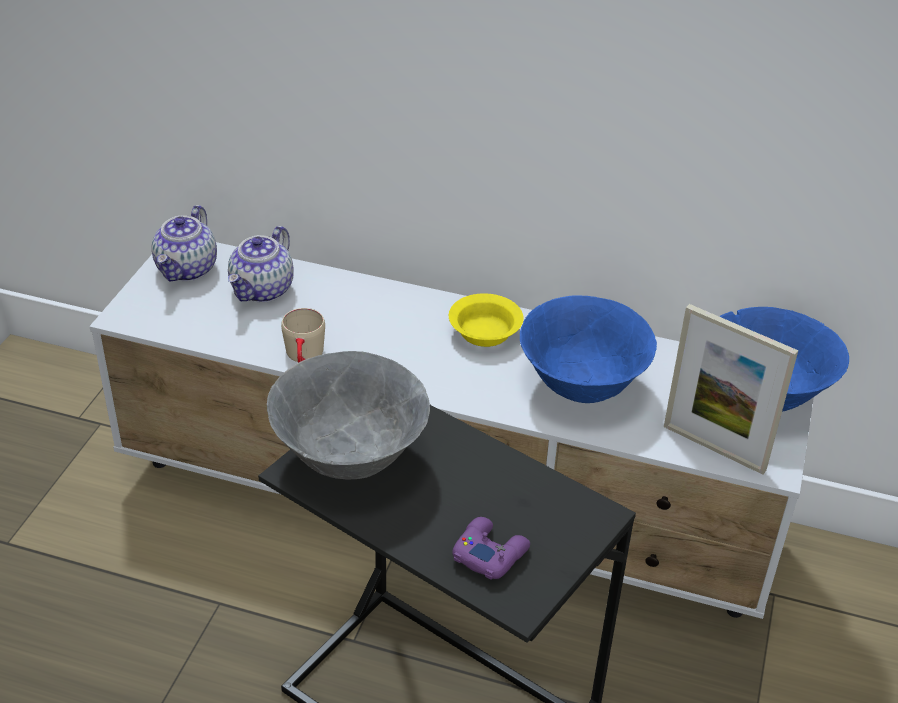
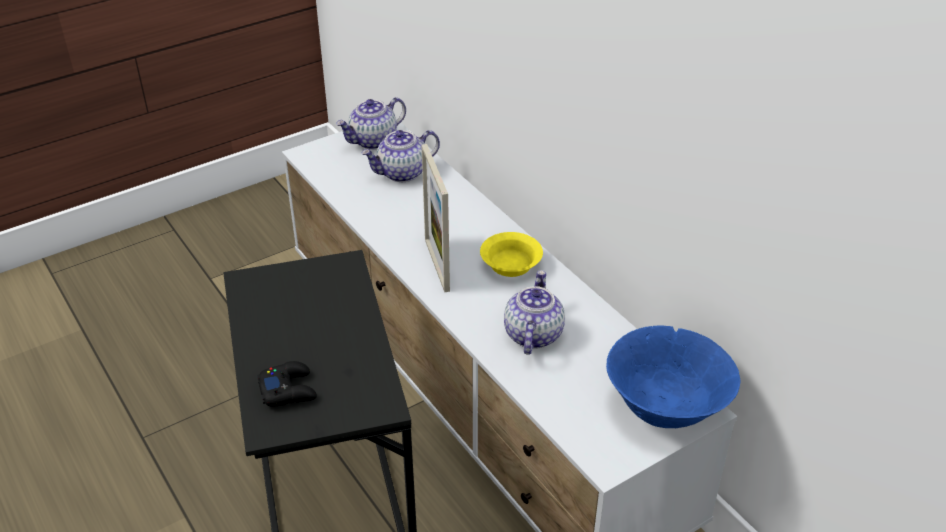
camera: 40 degrees right, 0 degrees up
(304, 357) = (377, 226): beige mug -> none
(350, 460) = (281, 290): grey bowl -> none
(490, 553) = (288, 390): purple game controller -> black game controller
(581, 388) = (532, 334): blue bowl -> teapot
(714, 448) = (577, 425): picture frame -> picture frame (437, 265)

